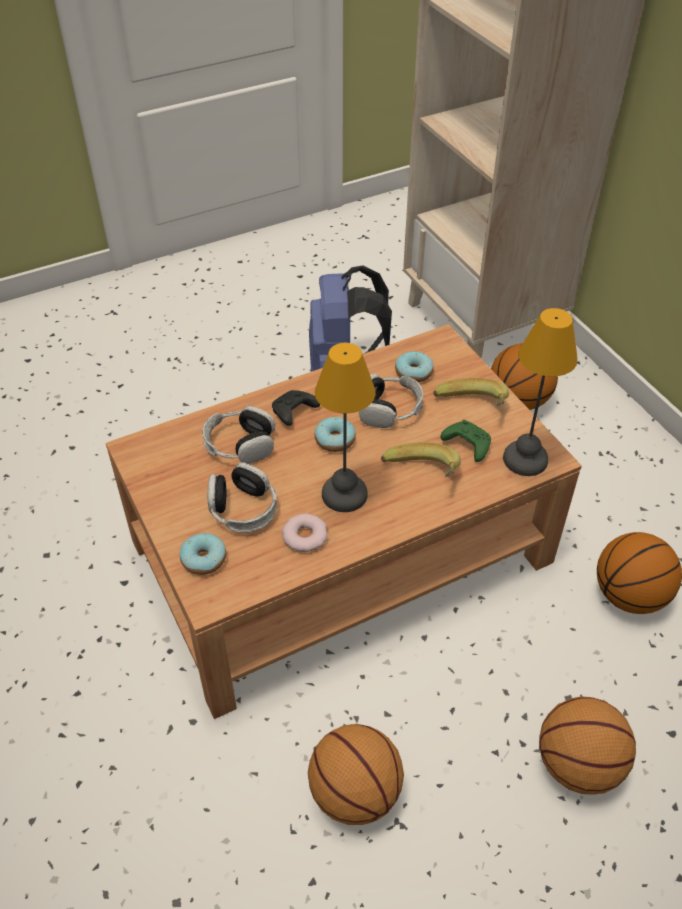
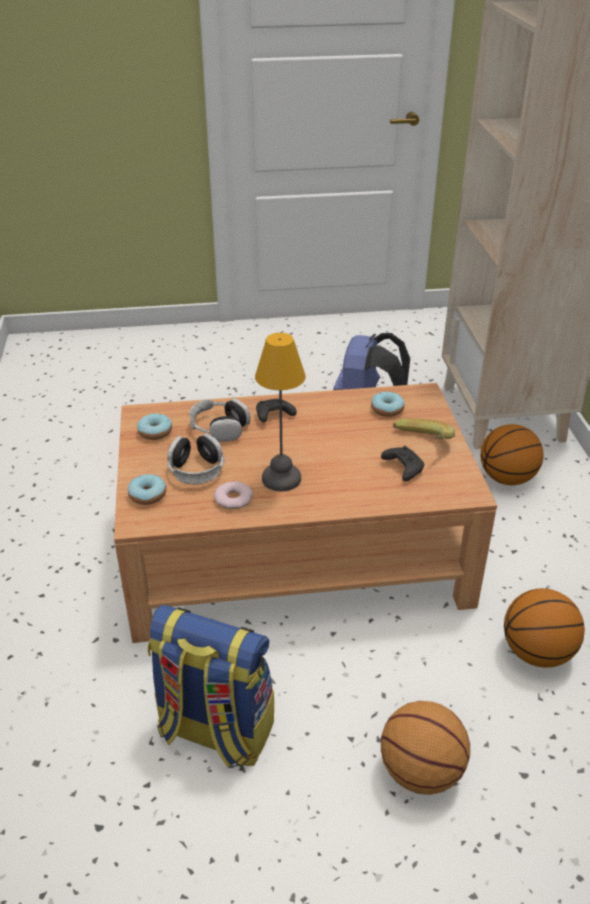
camera: 20 degrees right, 10 degrees down
(335, 440) = (295, 441): donut -> donut (155, 432)
(354, 793) = (214, 731): basketball -> backpack
(388, 409) = (351, 430): headphones -> none
(421, 476) = (351, 481): banana -> none
(466, 445) = (402, 468): green game controller -> black game controller
(526, 458) = (449, 489): table lamp -> none

